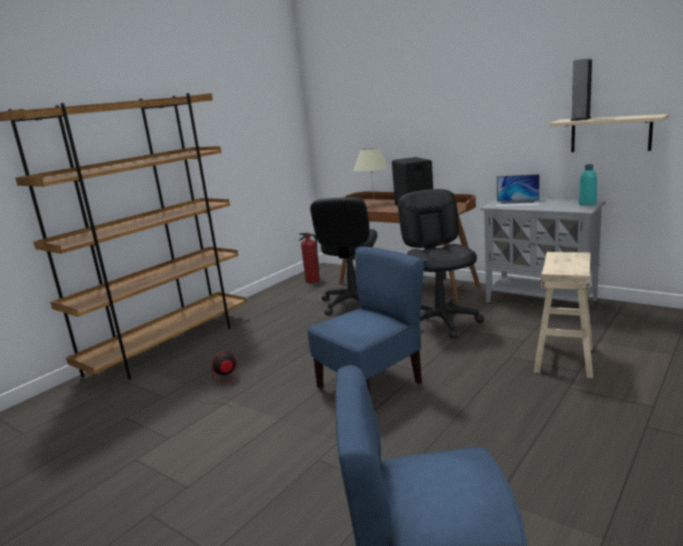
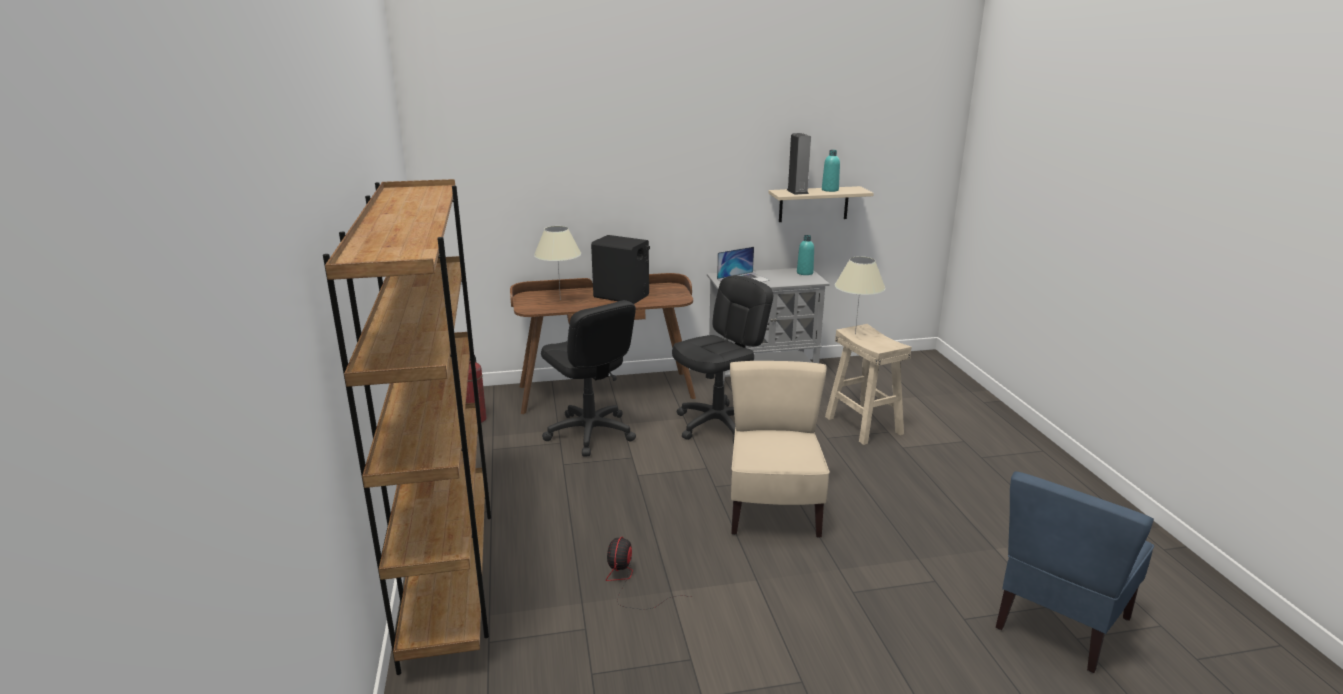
camera: 50 degrees left, 5 degrees up
(370, 386) = (773, 511): blue chair -> beige chair
(441, 322) = (718, 424): black office chair -> black office chair turned 105 degrees clockwise
(558, 258) = (855, 334): none -> beige table lamp
(620, 117) = (830, 190): none -> turquoise bottle

